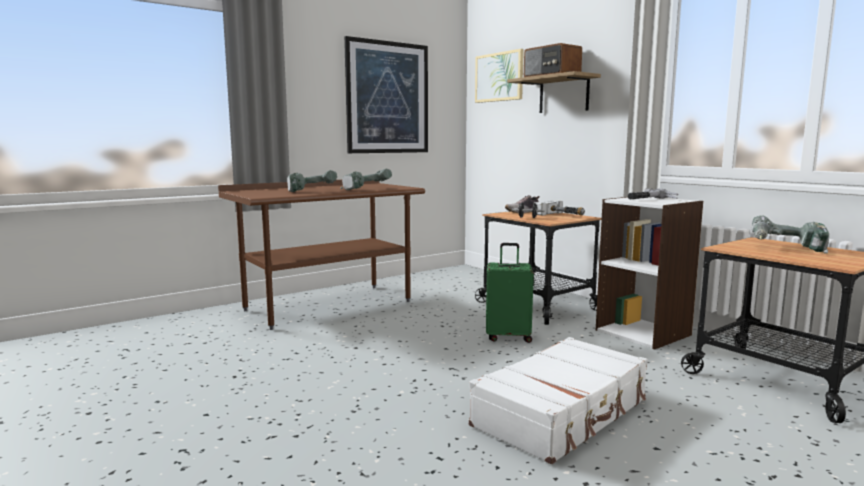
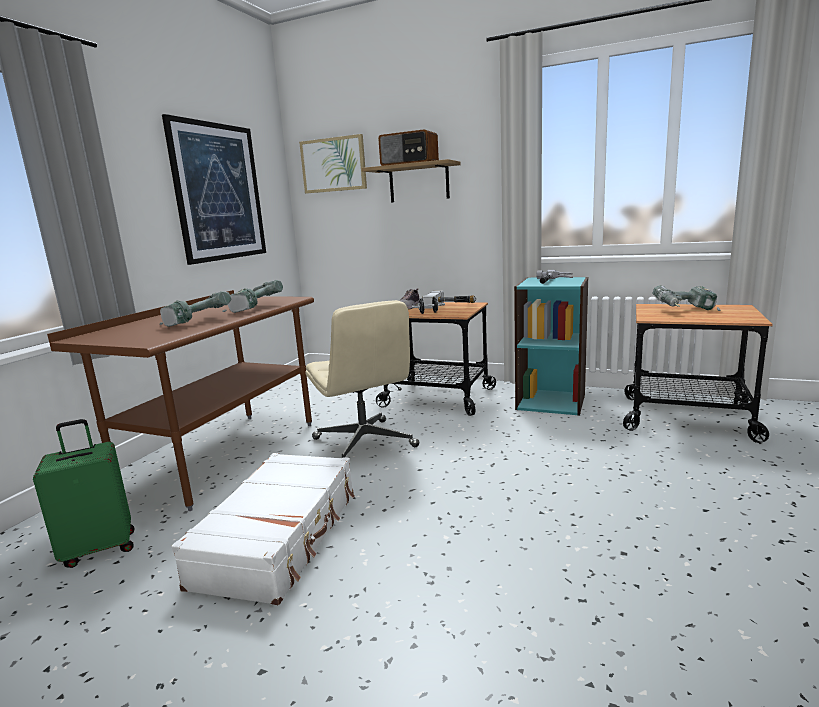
camera: 30 degrees left, 5 degrees up
(431, 322) = (365, 443): none -> beige office chair
(508, 337) = (457, 438): green suitcase -> green suitcase (100, 548)
(562, 413) = (604, 504): white suitcase -> white suitcase (280, 537)
(643, 332) = (551, 401): white bookcase -> turquoise bookcase

